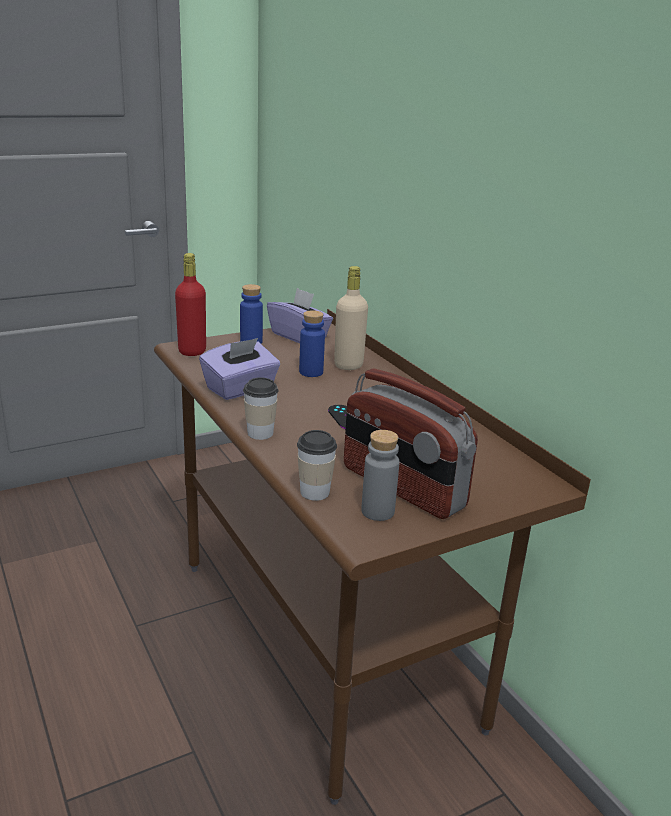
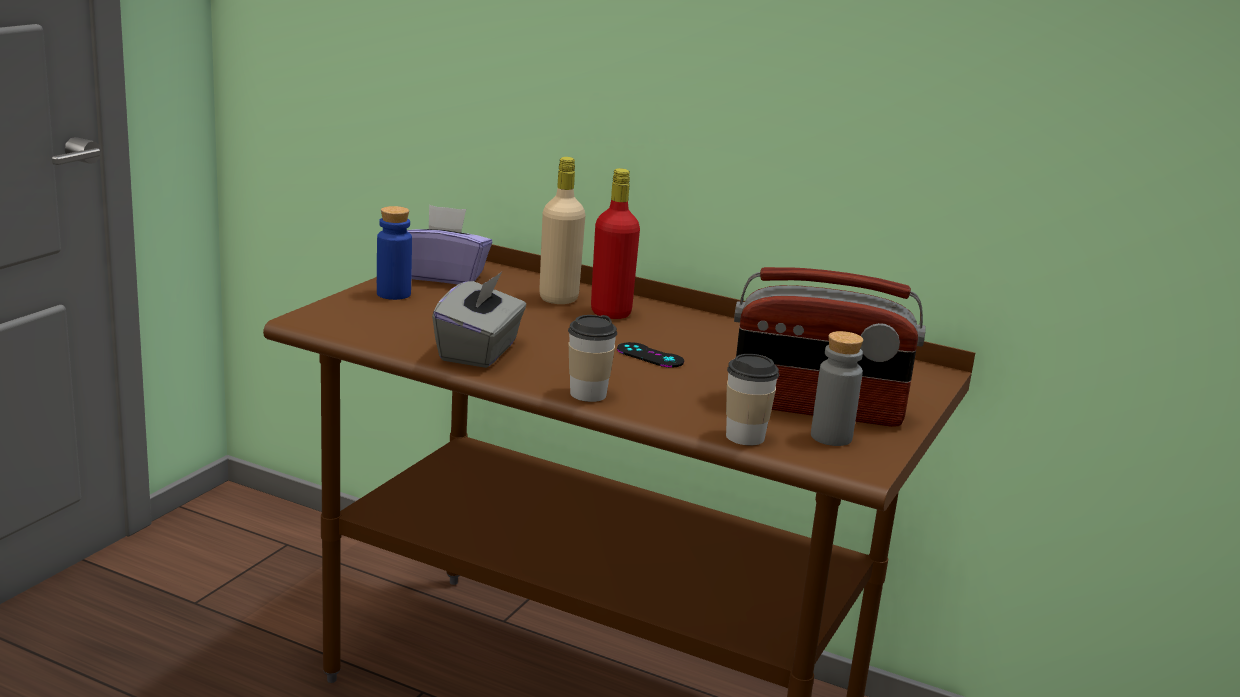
camera: 35 degrees left, 5 degrees down
(192, 351) = (336, 321): red bottle -> red bottle (610, 313)
(240, 389) = (479, 352): purple tissue box -> grey tissue box
(311, 372) = (529, 315): blue bottle -> none

